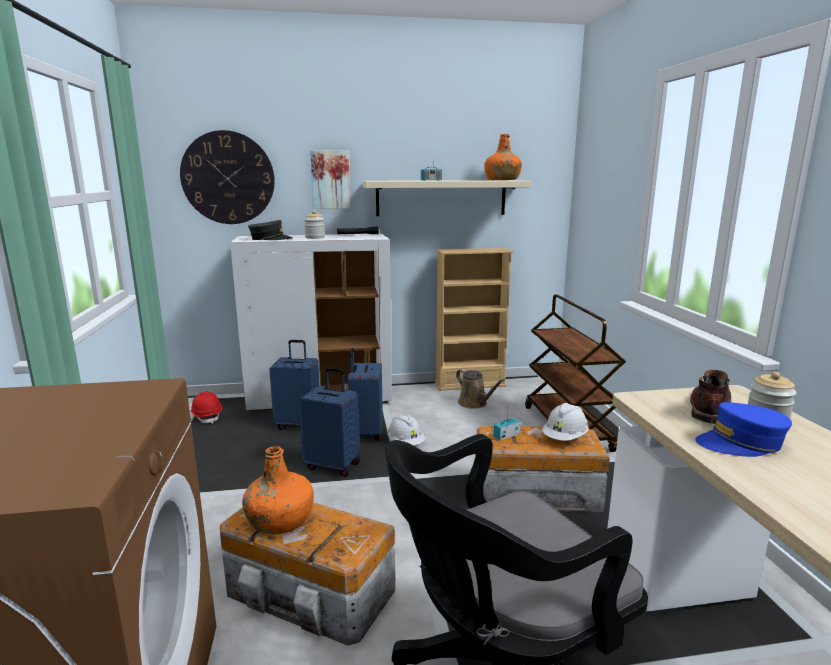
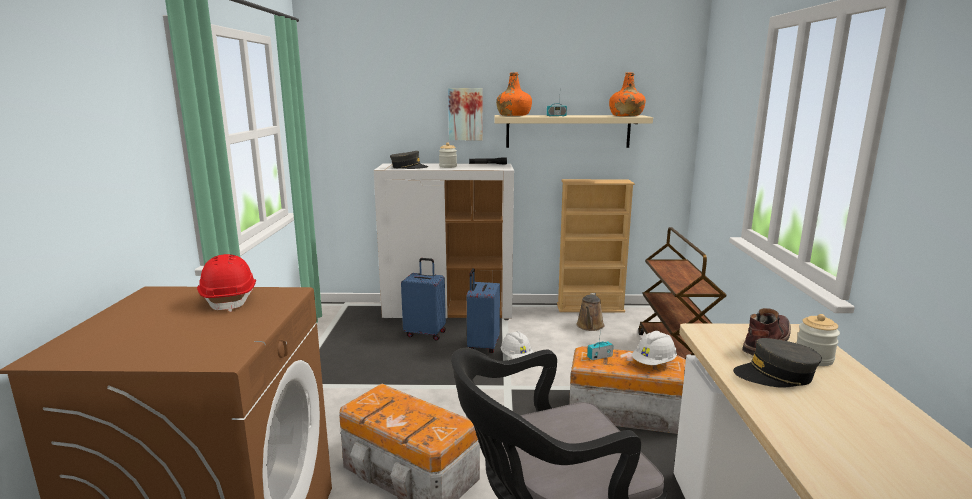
camera: 10 degrees right, 0 degrees up
(207, 416) = (349, 320): red hard hat -> red hard hat (230, 299)
(228, 178) = (376, 112): wall clock -> none
(280, 520) = (387, 409): orange bottle -> orange bottle (513, 115)
(333, 465) = (448, 371): blue suitcase -> none
(474, 403) = (590, 326): brown watering can -> brown watering can turned 45 degrees clockwise
(741, 443) = (775, 375): blue cap -> grey cap

